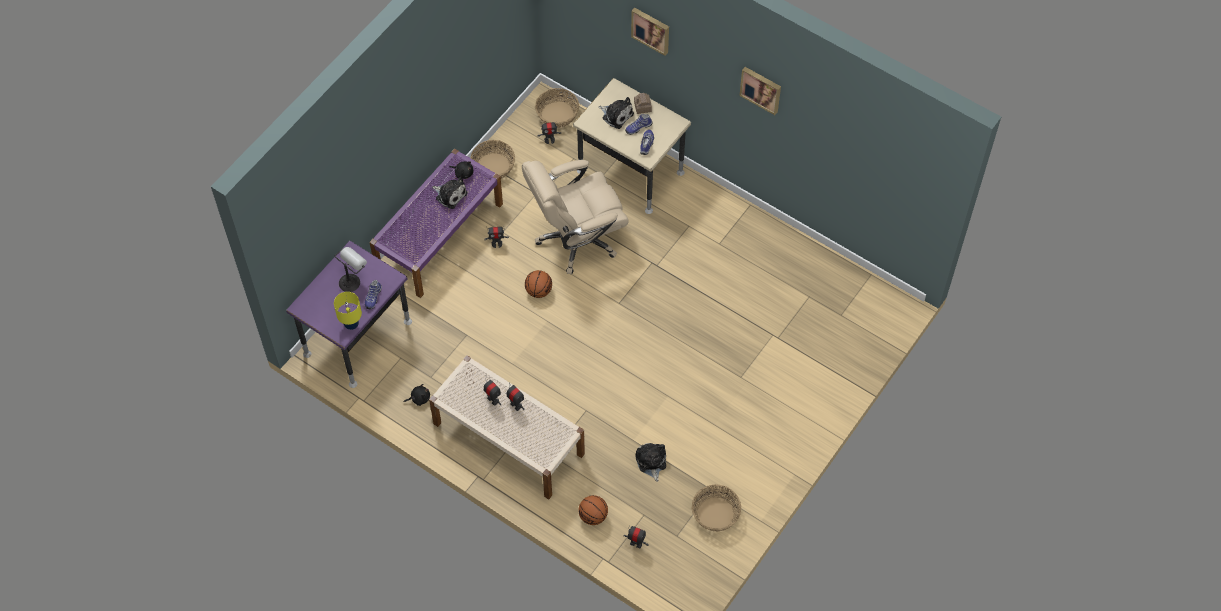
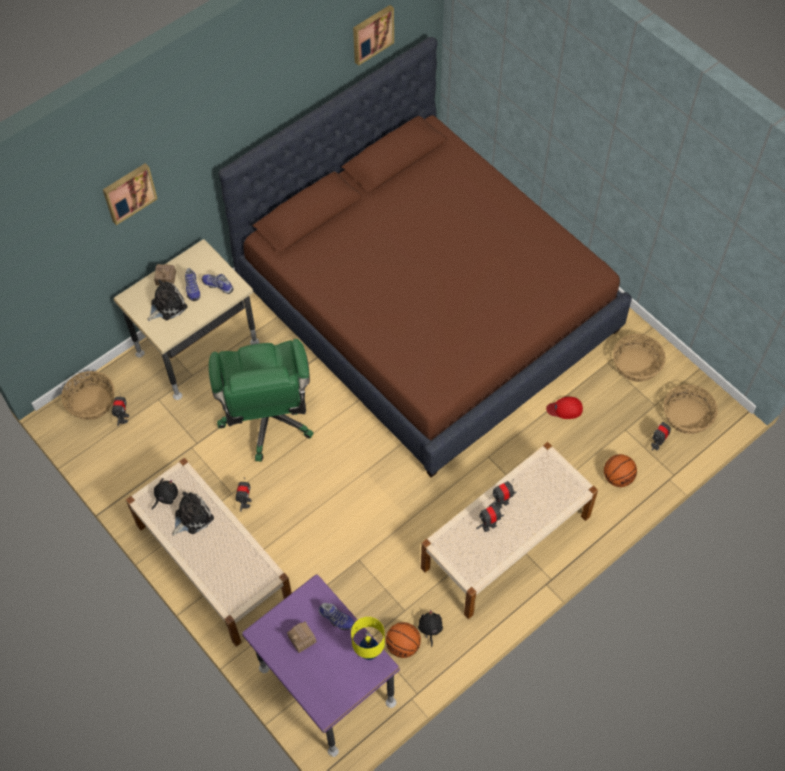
camera: 75 degrees left, 0 degrees up
(352, 279) = (302, 639): table lamp -> toy house
(439, 236) = (213, 563): purple bench -> beige bench
(493, 167) = (137, 485): basket -> basket (687, 417)
(538, 291) = (323, 472): basketball -> basketball (403, 645)
(577, 239) = (267, 418): beige office chair -> green office chair
(651, 462) = (565, 409): plush toy -> red cap
(727, 331) = (427, 305): none -> brown bed
(761, 89) = (255, 110): picture -> picture (372, 33)

